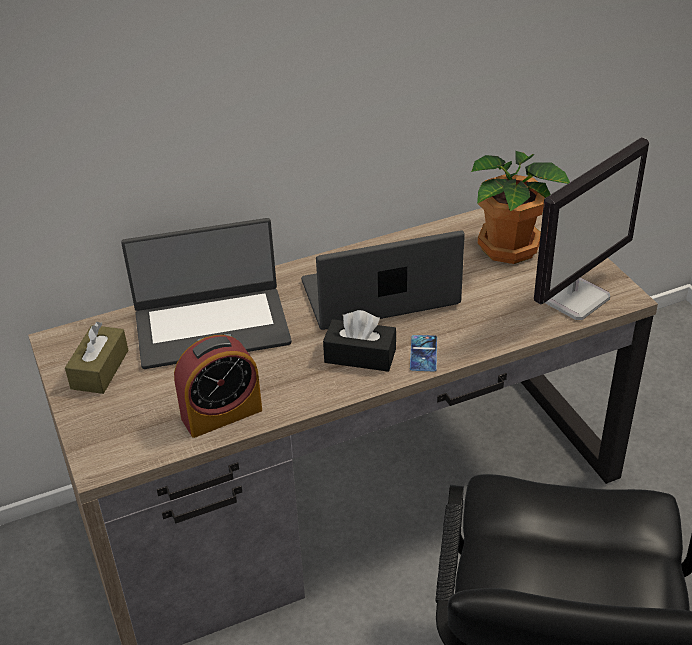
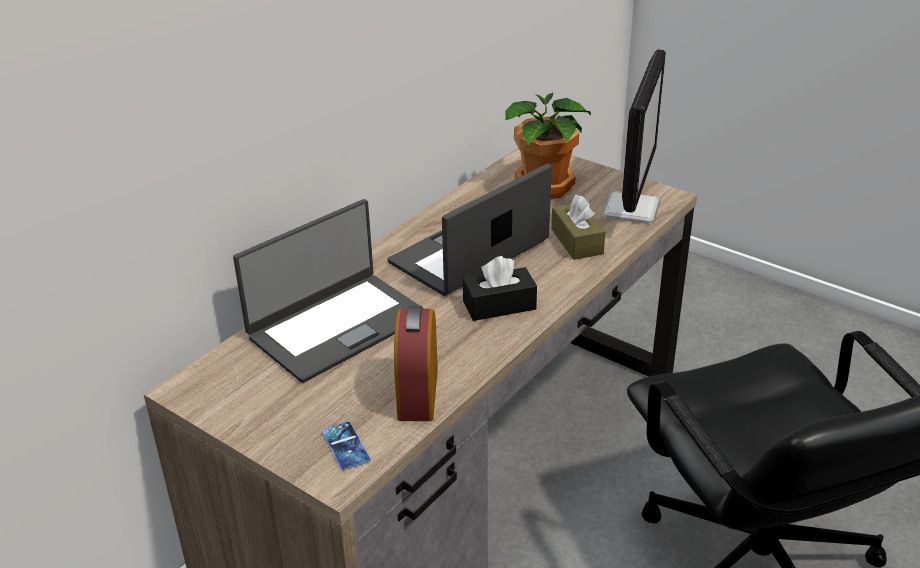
camera: 30 degrees left, 5 degrees down
(100, 369) = (256, 398): brown tissue box -> brown tissue box (577, 241)
(221, 414) = (418, 393): alarm clock -> alarm clock turned 150 degrees clockwise
(423, 353) = (551, 286): phone -> phone (346, 446)

